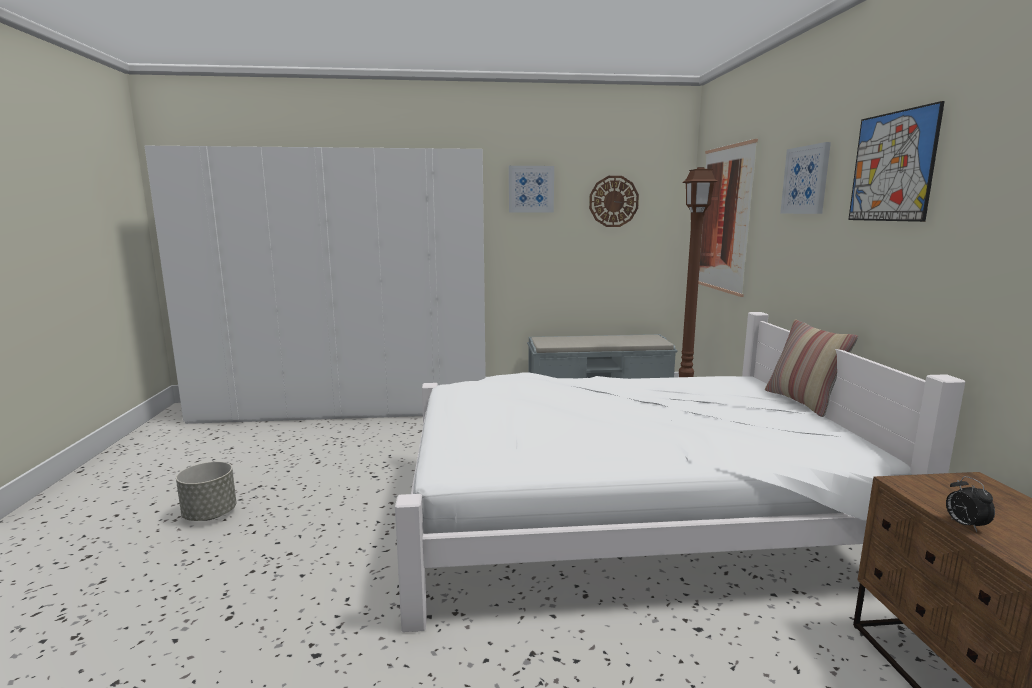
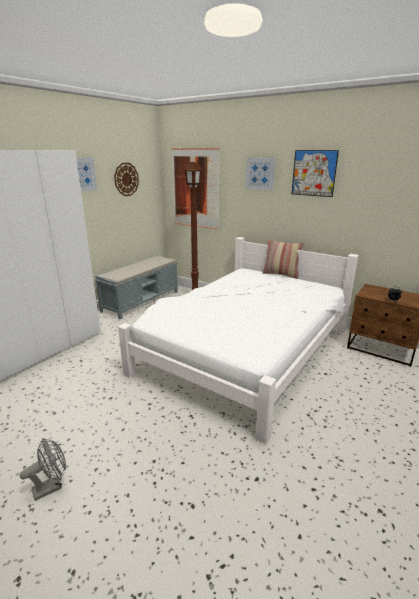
camera: 50 degrees left, 10 degrees up
(210, 514) = (52, 486): grey planter -> grey fan

